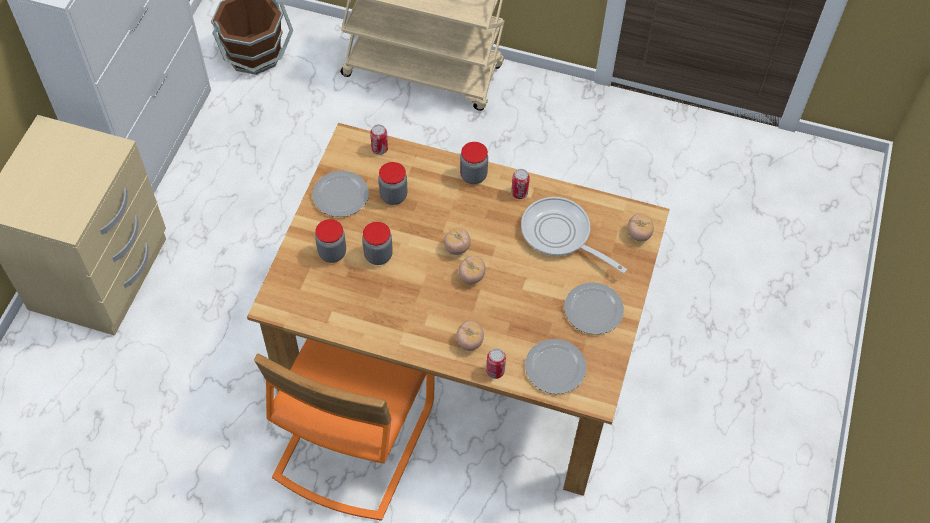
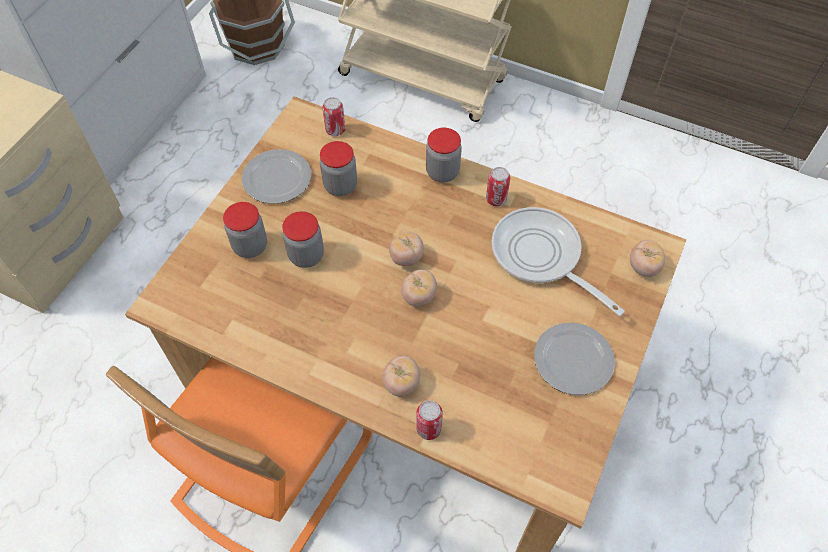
camera: 10 degrees right, 0 degrees up
(556, 368) = (512, 435): plate -> none

